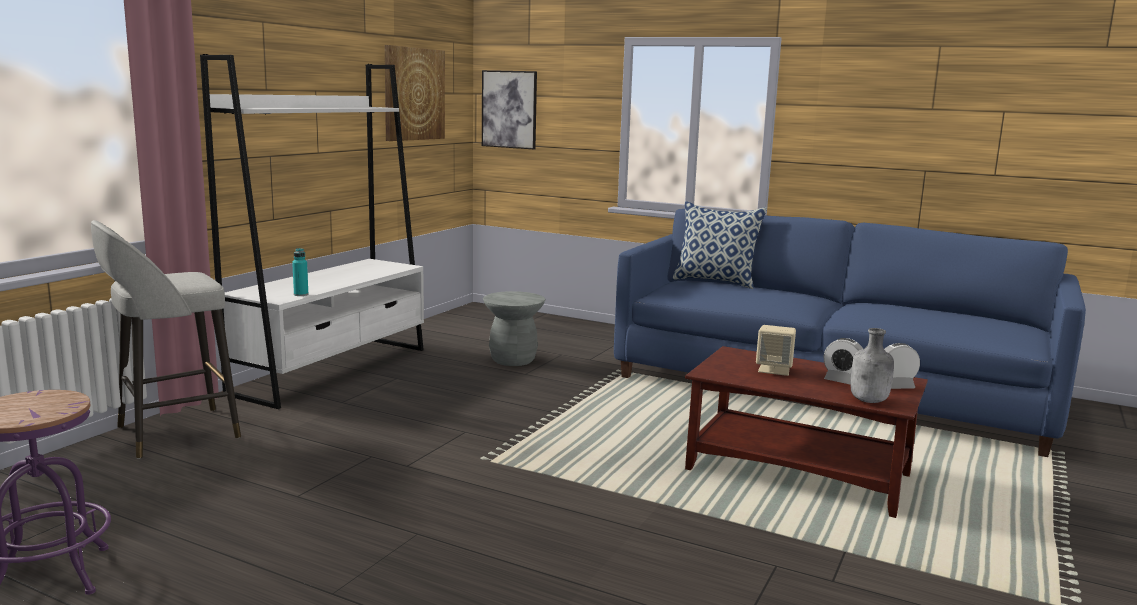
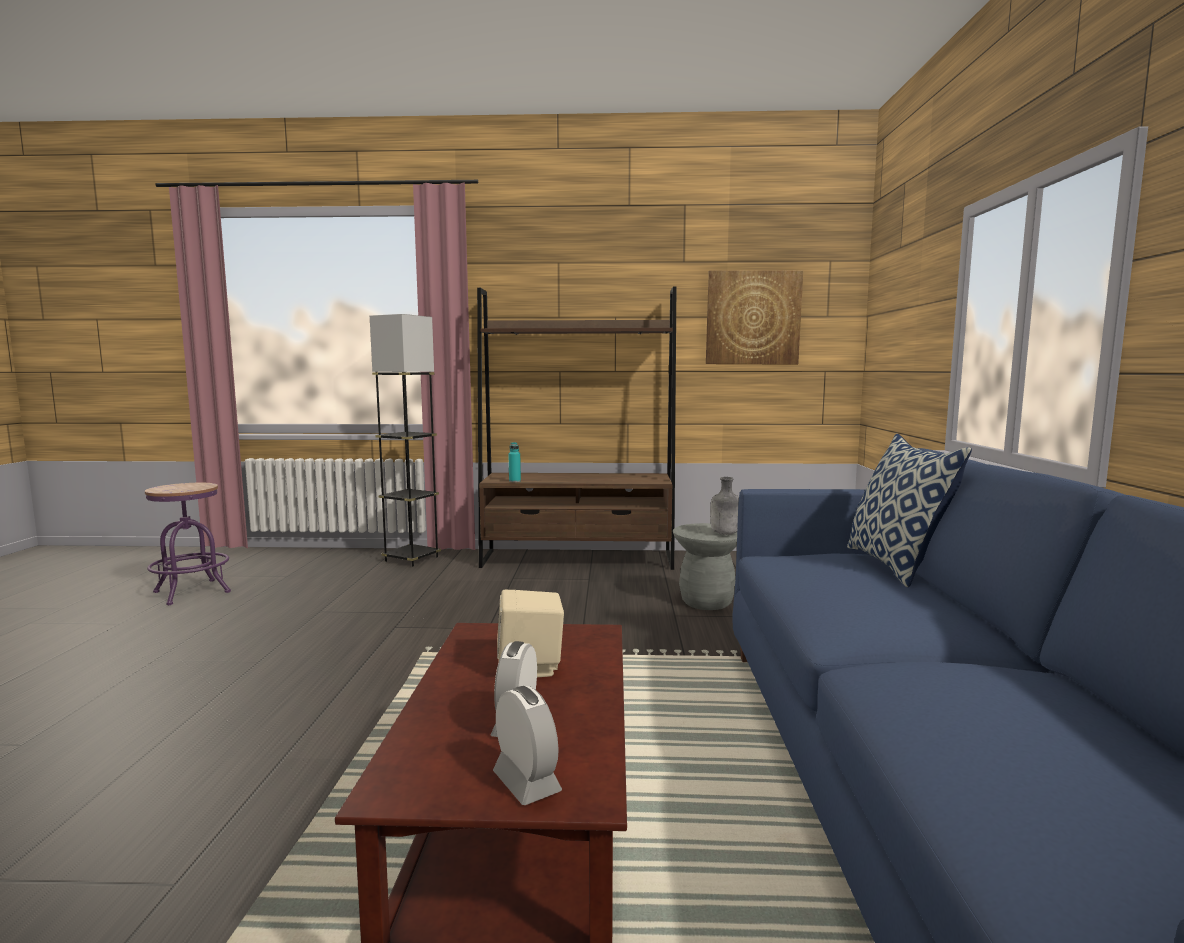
camera: 65 degrees right, 5 degrees down
(174, 433) = (411, 559): grey stool -> grey floor lamp
(332, 370) = (578, 560): white bookcase -> brown bookcase
(509, 109) = (882, 329): picture -> none
(869, 401) = (411, 760): grey bottle -> grey bottle (725, 534)

